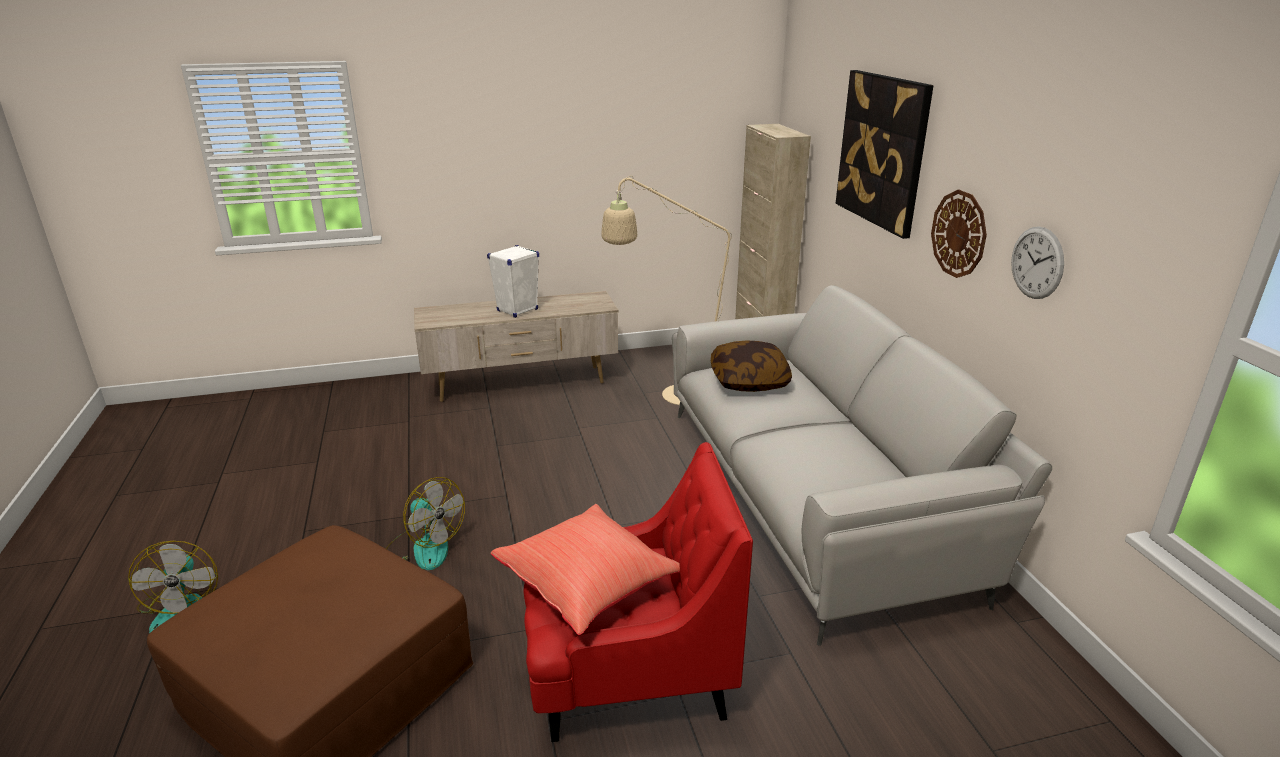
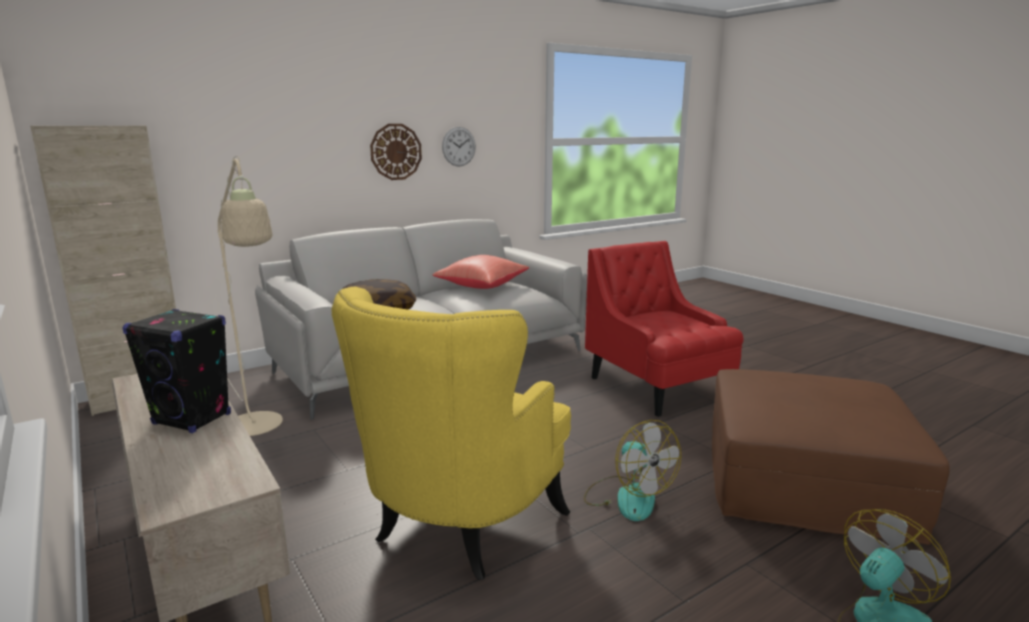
camera: 110 degrees left, 10 degrees down
(423, 548) = (627, 497): fan -> fan turned 135 degrees clockwise
(464, 461) = (457, 528): none -> yellow armchair
(517, 310) = (192, 419): white speaker -> black speaker
(588, 585) = (676, 325): red pillow -> red pillow (481, 286)
(882, 151) = (285, 116): picture -> none

